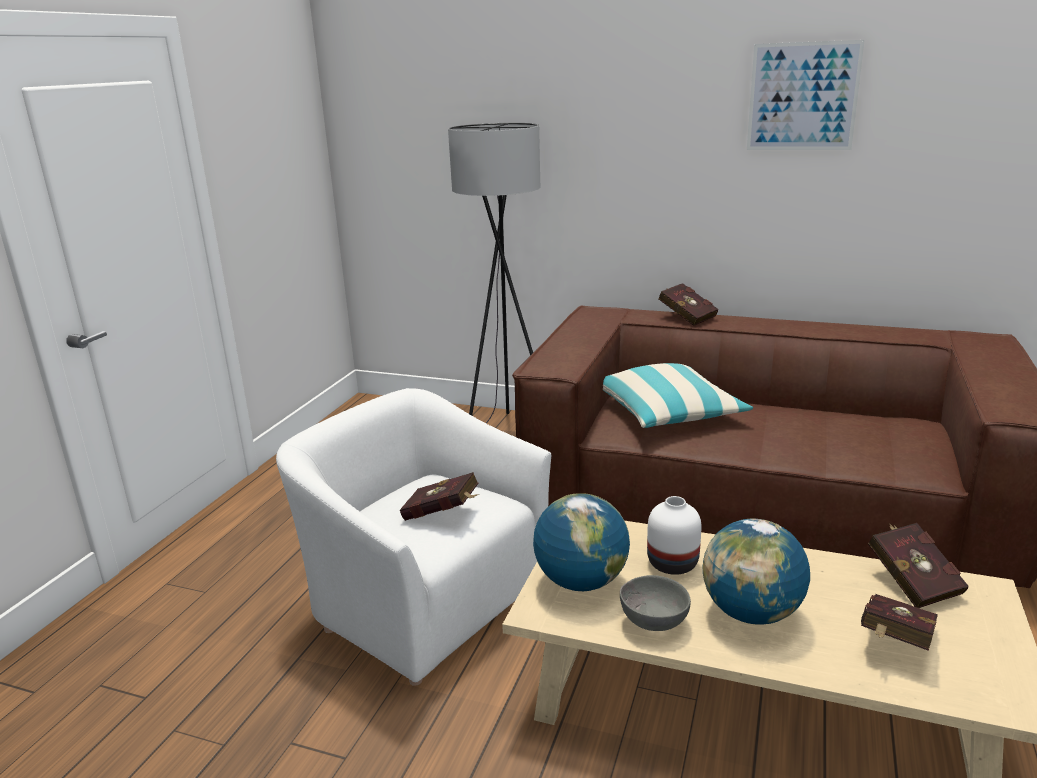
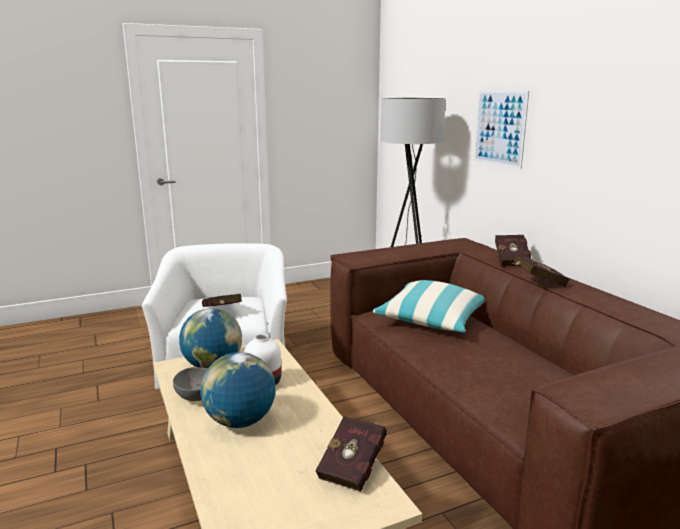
camera: 45 degrees right, 5 degrees down
(803, 97) = (622, 83): picture -> picture (500, 128)
(894, 643) = (264, 479): red book -> red book (537, 283)

